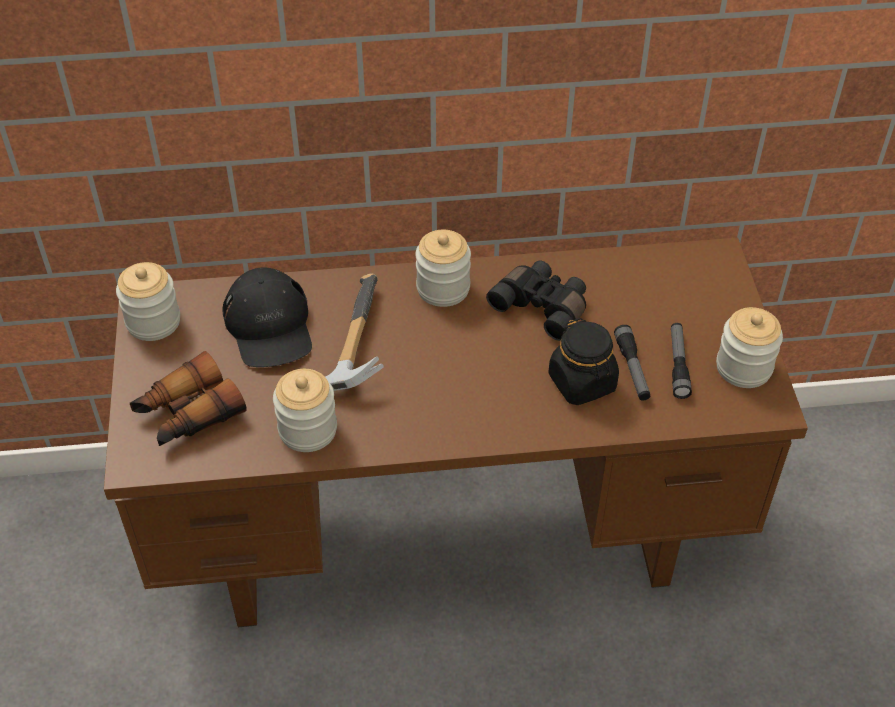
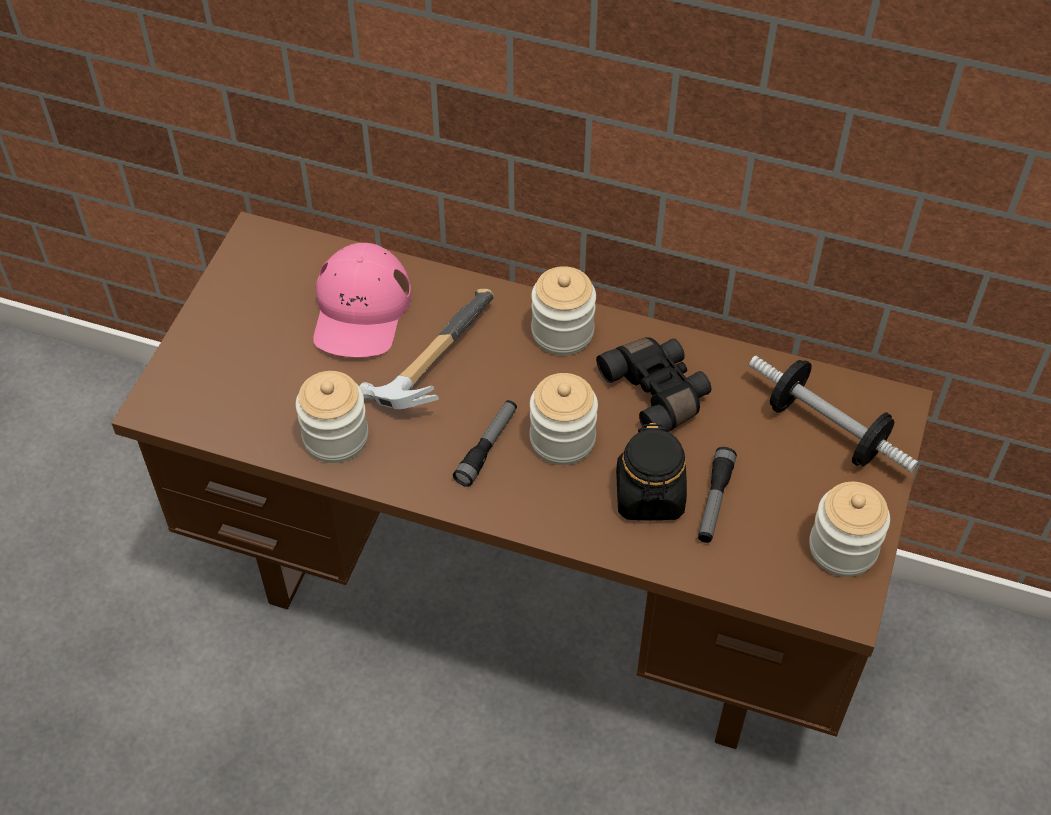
camera: 25 degrees right, 5 degrees up
(153, 322) = (251, 263): jar -> jar (562, 439)
(187, 414) = (230, 374): binoculars -> none
(269, 326) = (361, 310): black cap -> pink cap
(678, 364) = (769, 516): flashlight -> flashlight (487, 447)
(681, 290) = (826, 430): none -> dumbbell

